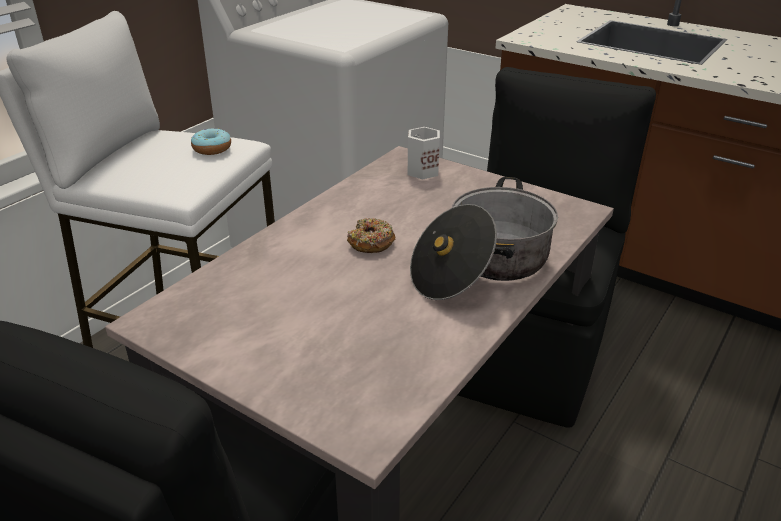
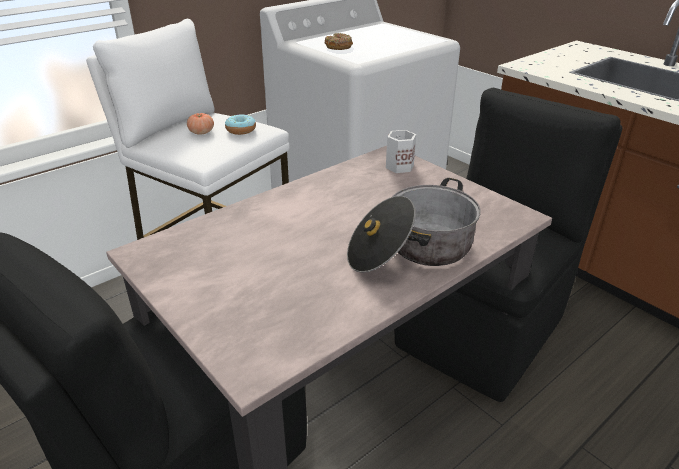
camera: 15 degrees right, 0 degrees up
(161, 157) = (201, 132): none -> tomato
(371, 243) = (330, 218): donut -> donut (338, 47)

